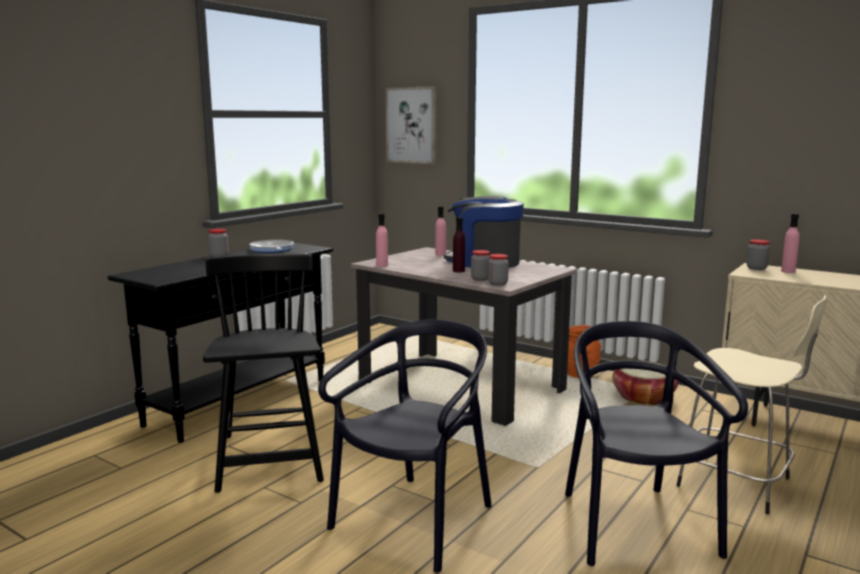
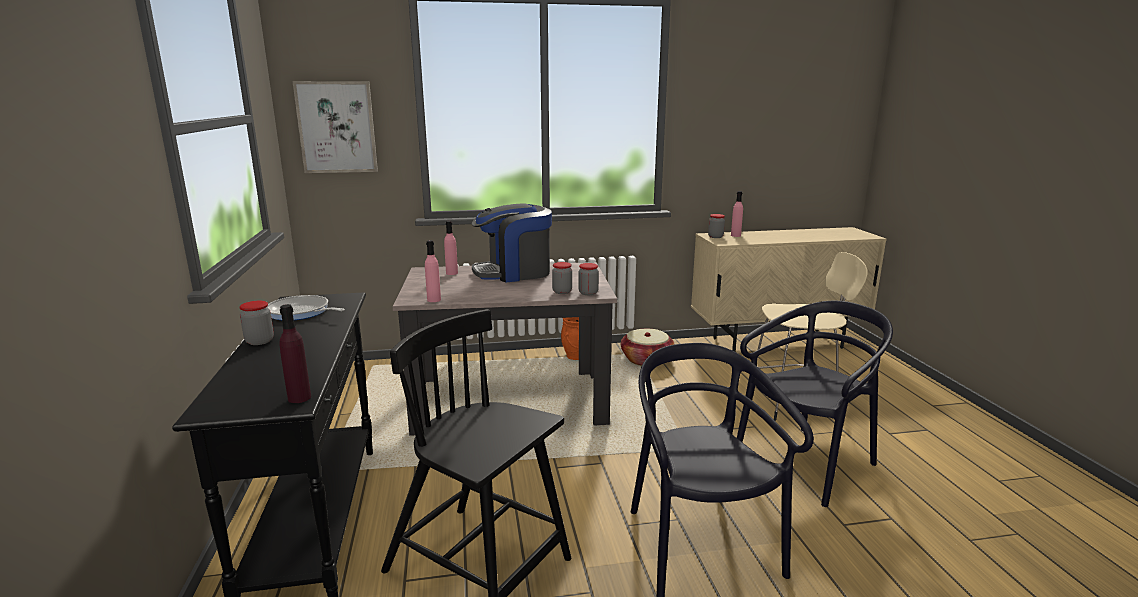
camera: 45 degrees left, 5 degrees up
(458, 271) = (520, 288): purple bottle -> purple bottle (299, 398)
(634, 526) = (806, 463): black chair -> black chair turned 105 degrees clockwise

